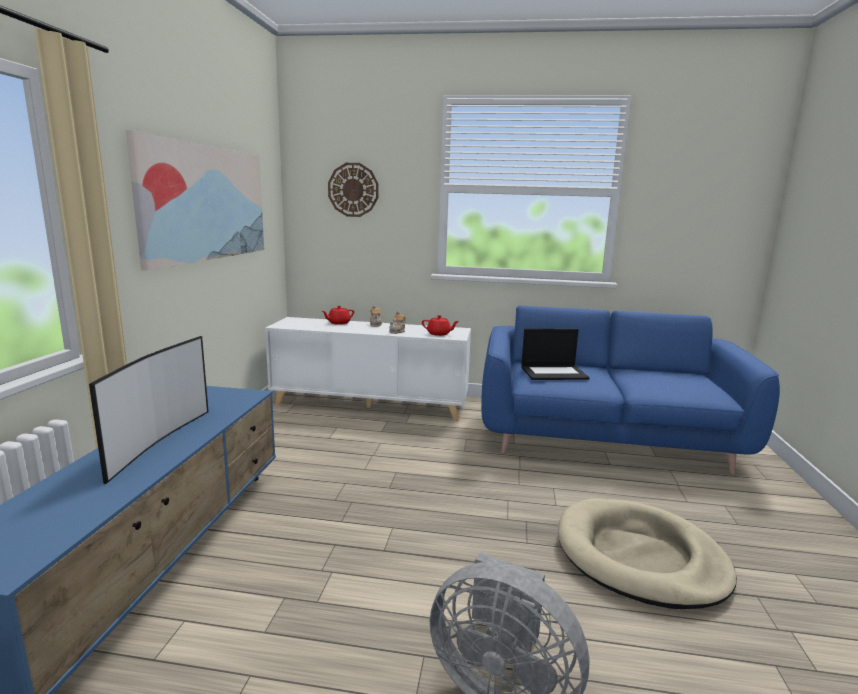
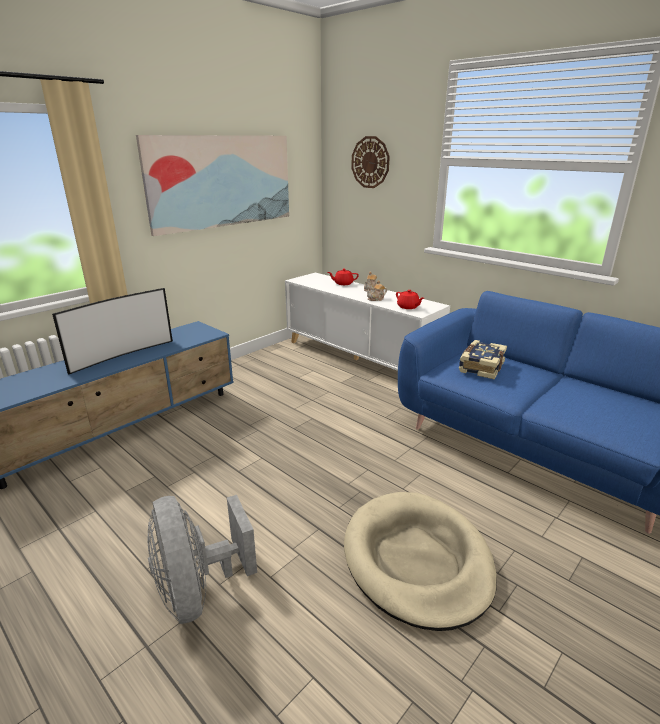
camera: 35 degrees right, 10 degrees up
(554, 373) = (480, 367): laptop -> book

